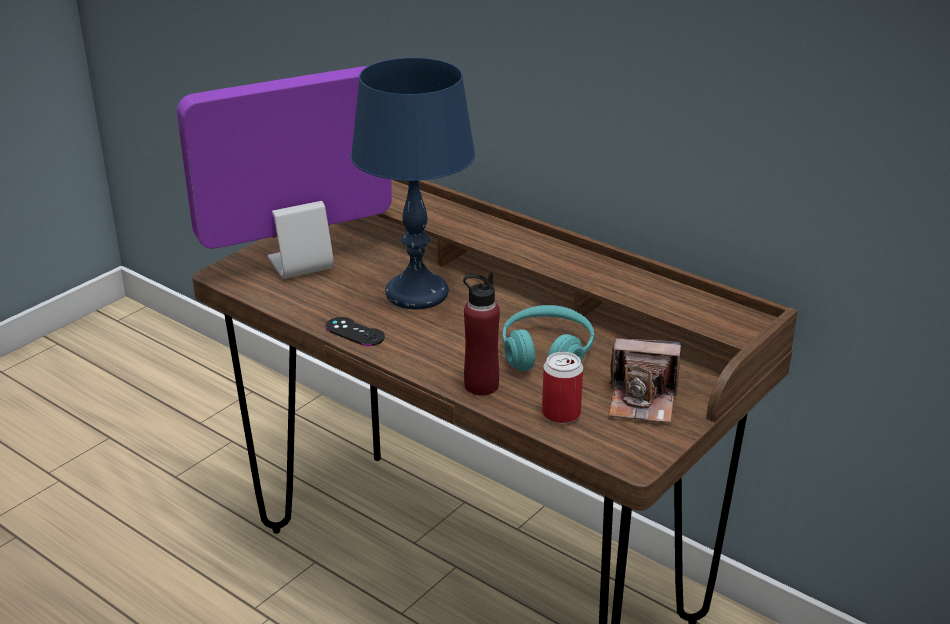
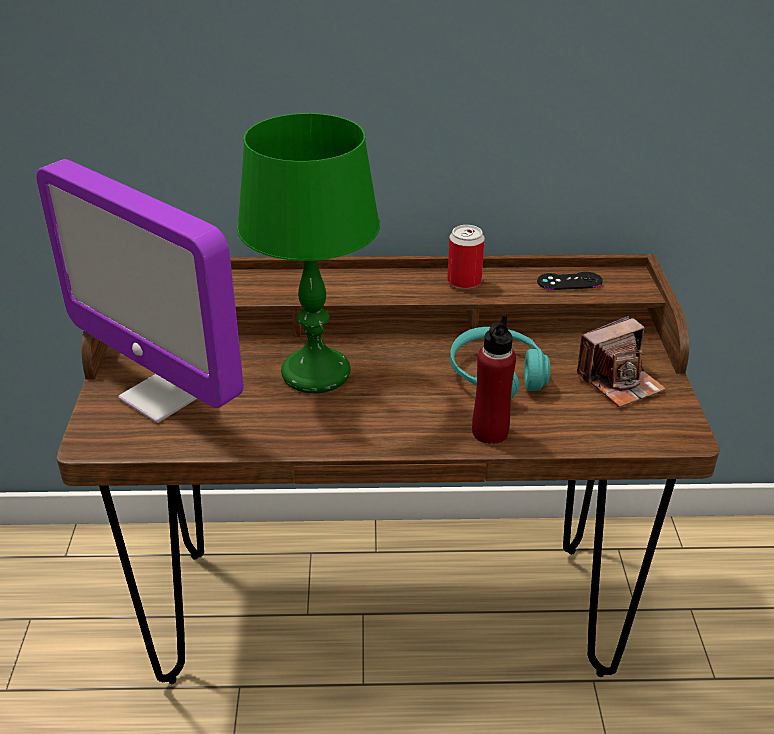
camera: 40 degrees left, 5 degrees up
(300, 265) = (164, 395): monitor -> monitor turned 75 degrees counterclockwise
(355, 332) = (313, 438): black game controller -> black game controller (569, 281)
(416, 294) = (315, 373): blue table lamp -> green table lamp
(561, 413) = (581, 424): can -> can (464, 281)

